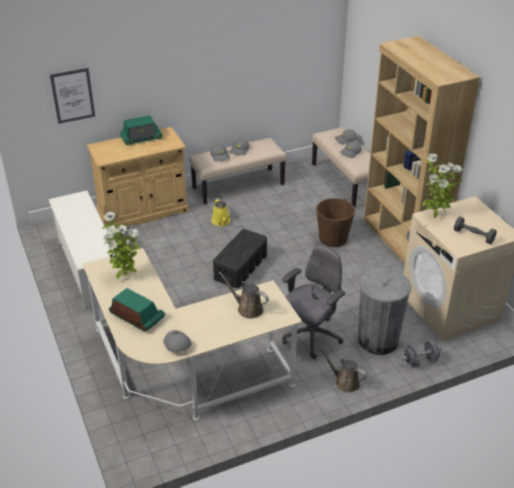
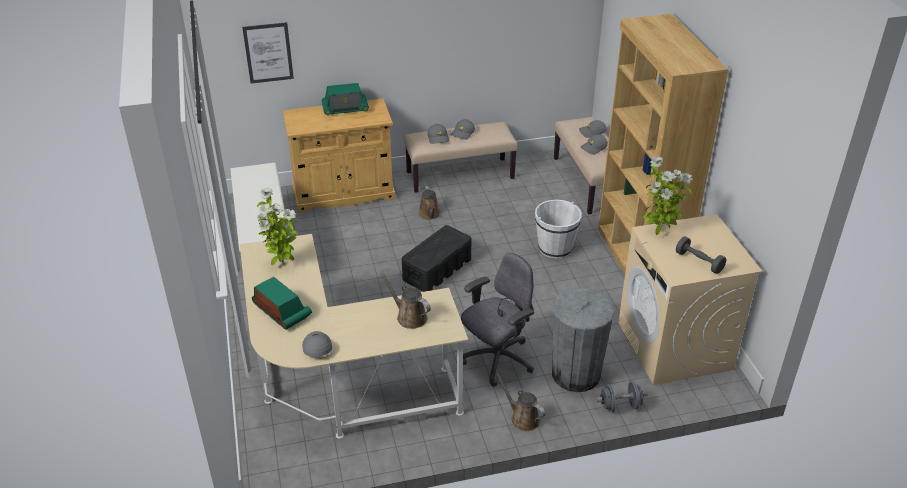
camera: 10 degrees right, 0 degrees up
(221, 221) = (430, 214): yellow watering can -> brown watering can
(333, 238) = (555, 248): brown bucket -> white bucket

